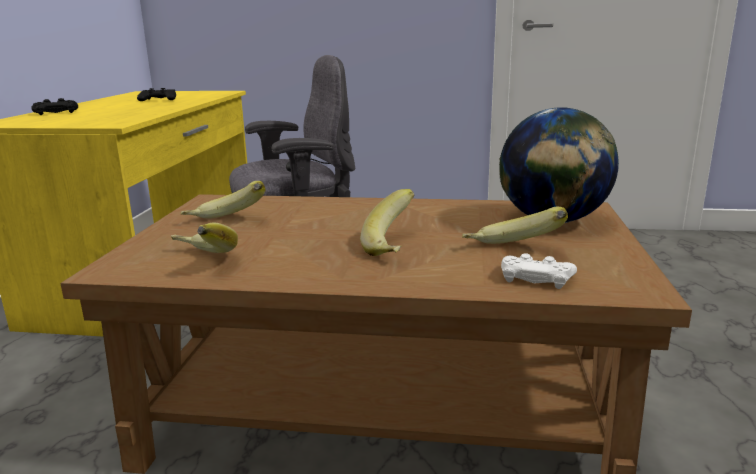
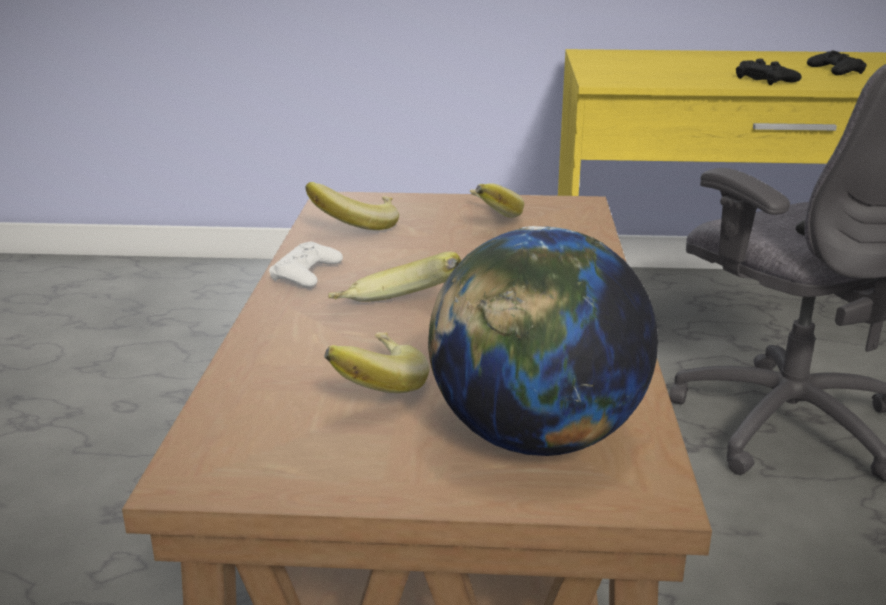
camera: 85 degrees right, 5 degrees up
(56, 112) = (680, 56): black game controller -> black game controller (765, 80)
(536, 277) = (268, 399): white game controller -> white game controller (306, 273)

